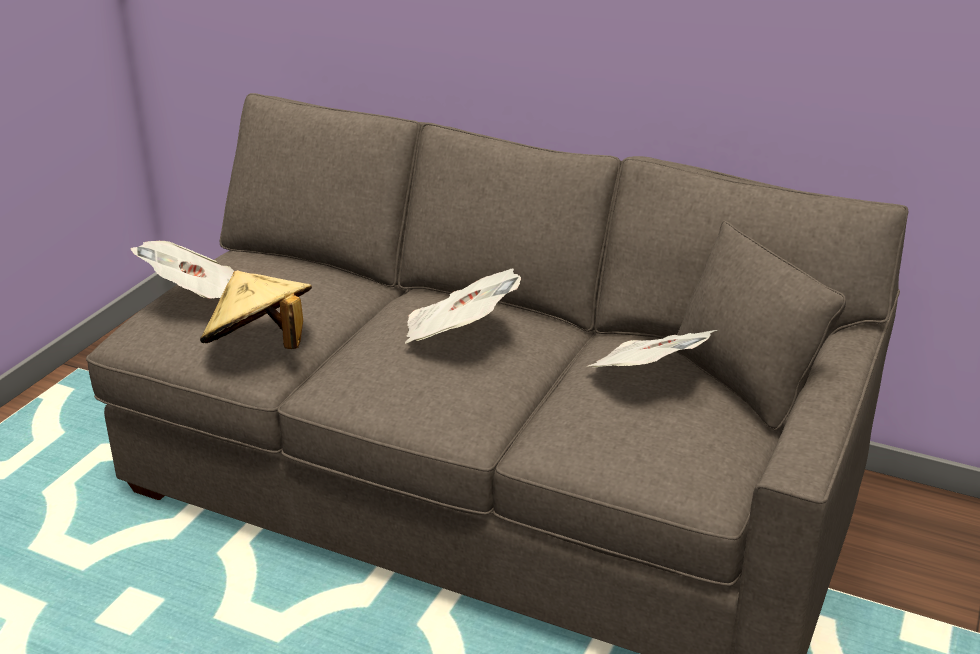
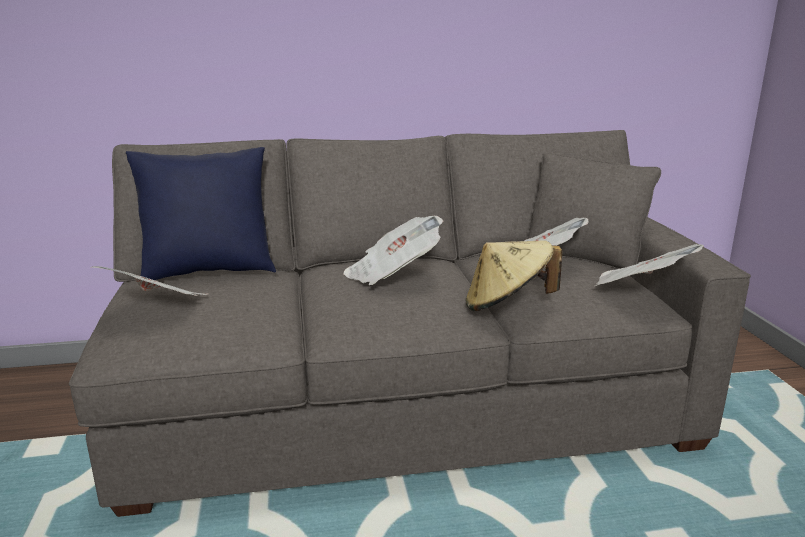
camera: 35 degrees left, 10 degrees down
(260, 347) = (252, 321): beige hat -> beige hat (507, 305)
(300, 264) = (208, 272): none -> blue pillow
(716, 463) = (640, 290): none -> newspaper

